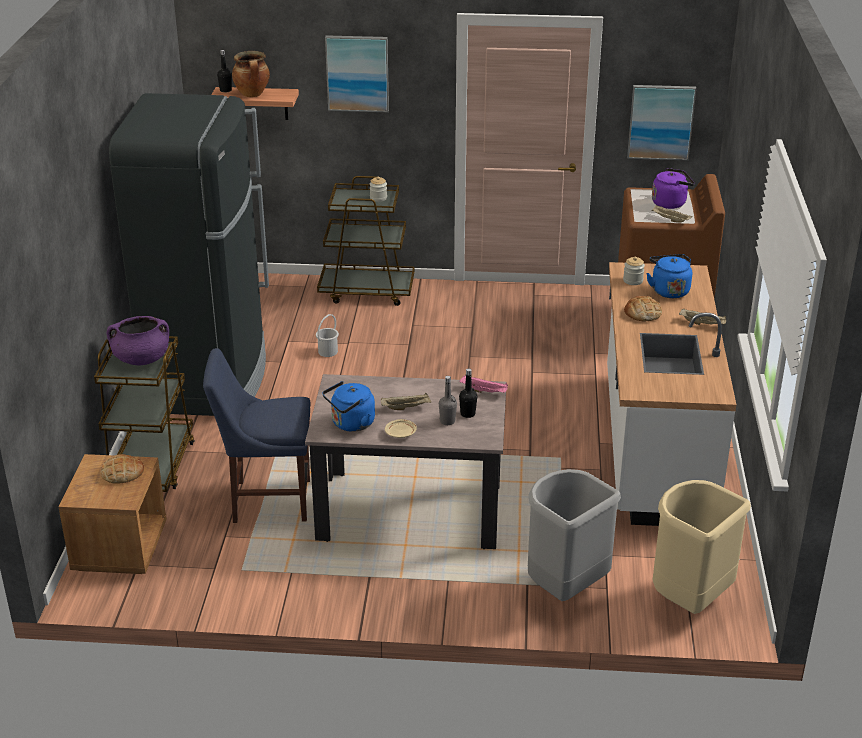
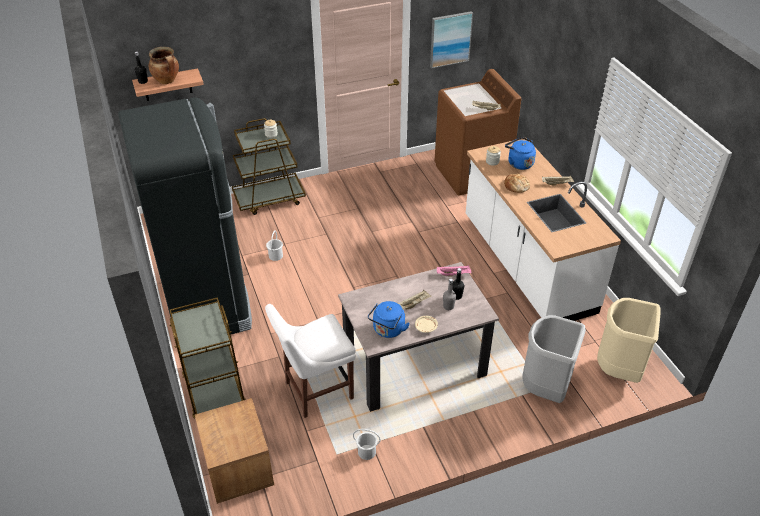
camera: 25 degrees left, 10 degrees up
(122, 472) = (235, 421): bread -> none
(141, 359) = (202, 325): purple cooking pot -> none
(267, 500) = (315, 391): blue chair -> white chair
(279, 580) = (367, 452): none -> white bucket
(357, 73) = (241, 47): picture -> none
(670, 203) = (476, 95): purple kettle -> none

